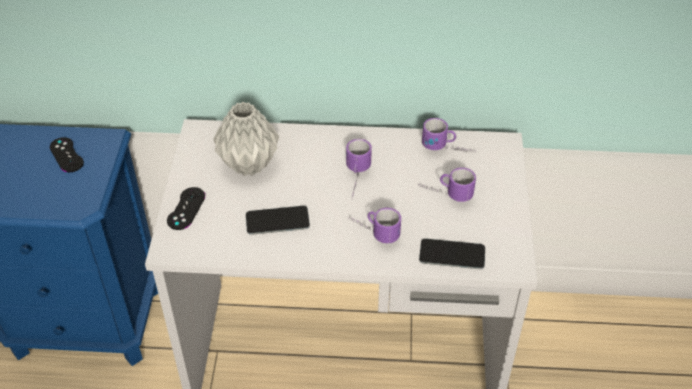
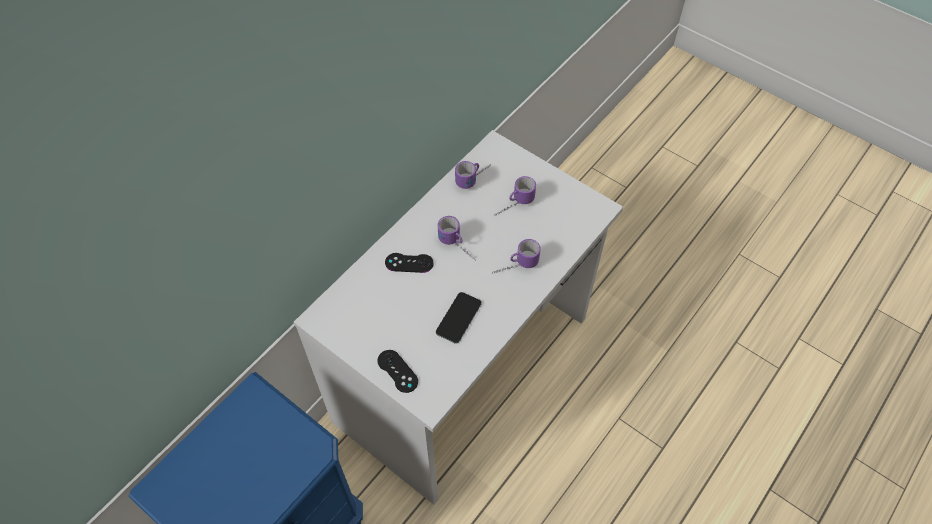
camera: 55 degrees left, 10 degrees up
(66, 155) = (243, 433): black game controller -> black game controller (409, 263)
(249, 163) = (384, 304): grey vase -> none
(452, 254) = (568, 235): phone -> none

